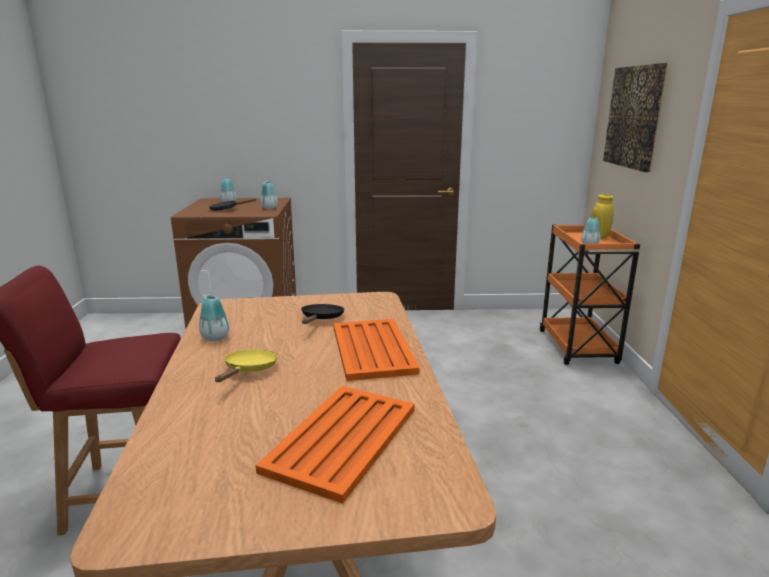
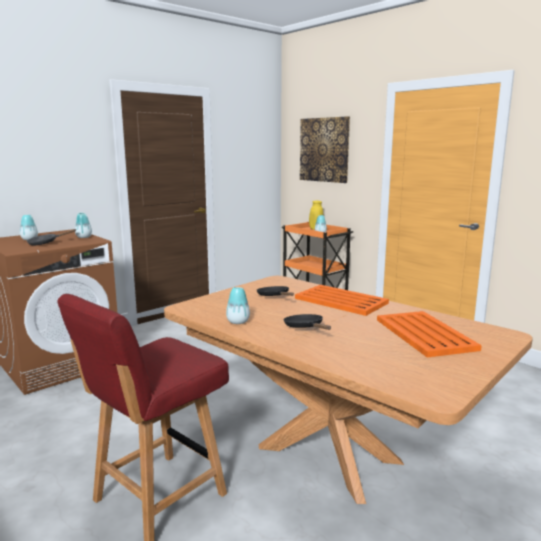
camera: 40 degrees left, 5 degrees down
(249, 370) = (305, 327): yellow frying pan -> black frying pan

